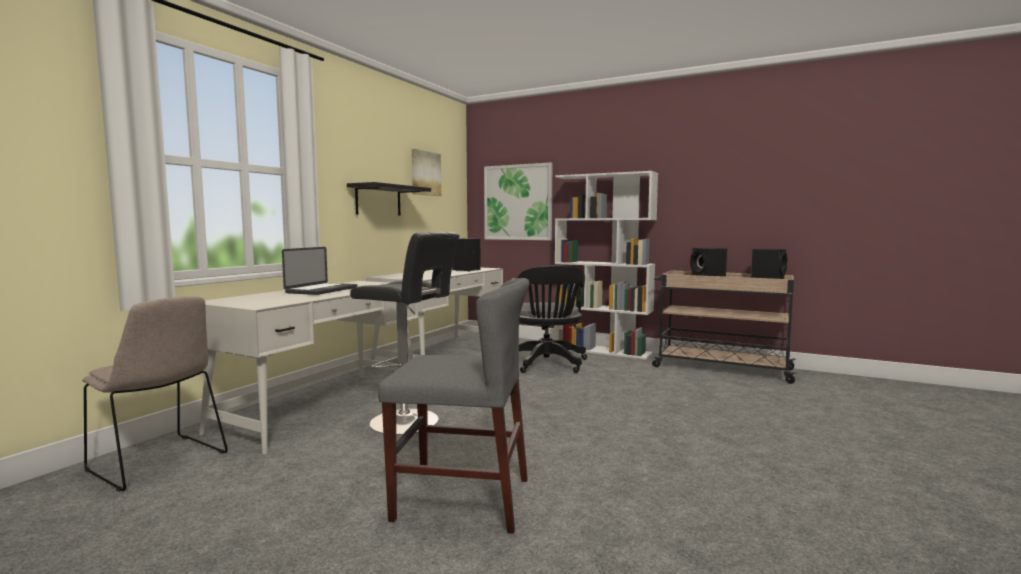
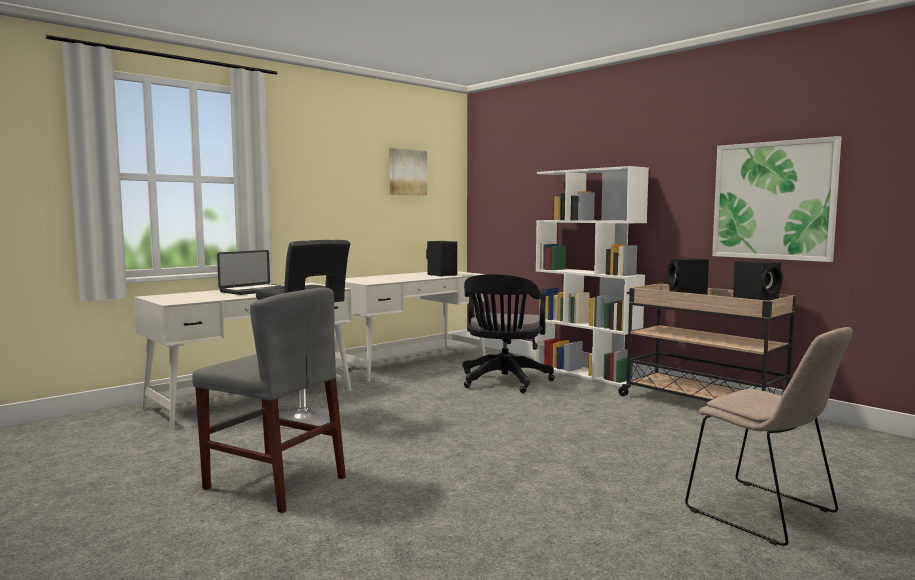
camera: 20 degrees right, 0 degrees up
(159, 463) = (97, 425): beige chair -> beige chair (765, 513)
(378, 200) = (345, 203): black shelf -> none
(518, 202) = (512, 201): picture -> picture (773, 200)

